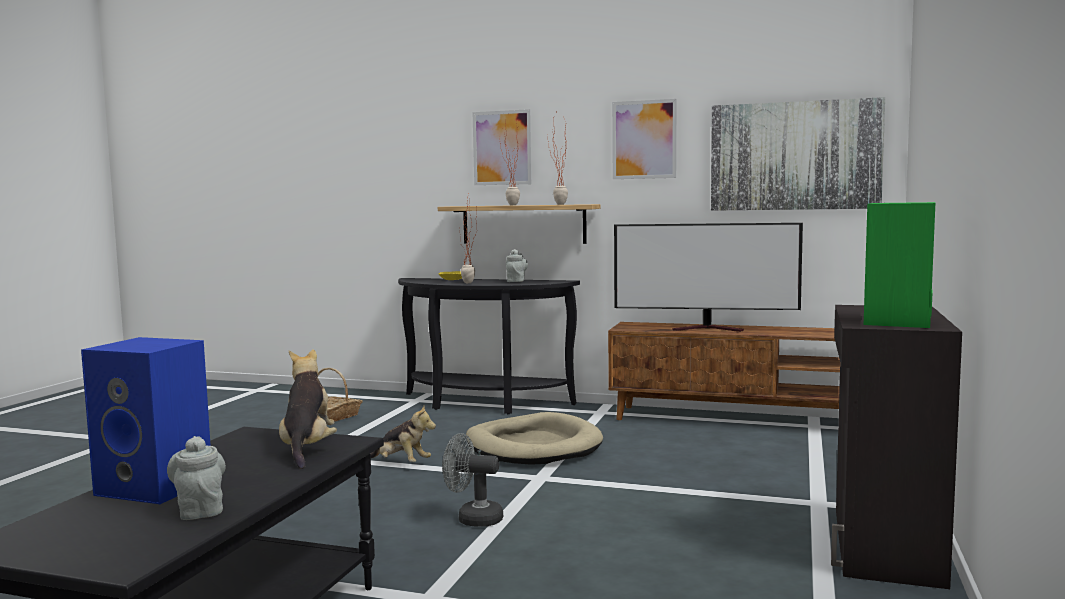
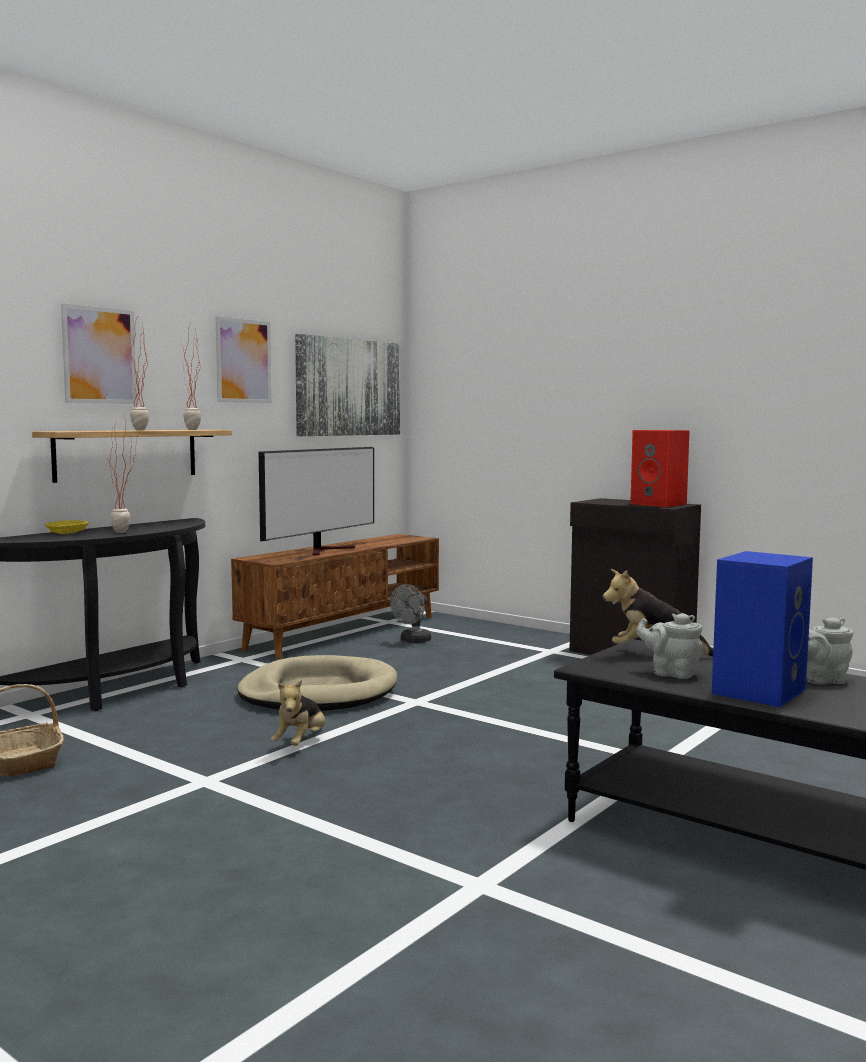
camera: 70 degrees left, 0 degrees up
(401, 463) = (301, 743): plush toy -> plush toy turned 150 degrees clockwise
(473, 518) = (500, 733): grey fan -> grey fan (412, 641)
(516, 281) = (149, 525): grey teapot -> grey teapot (671, 673)
(899, 322) = (660, 504): green speaker -> red speaker

